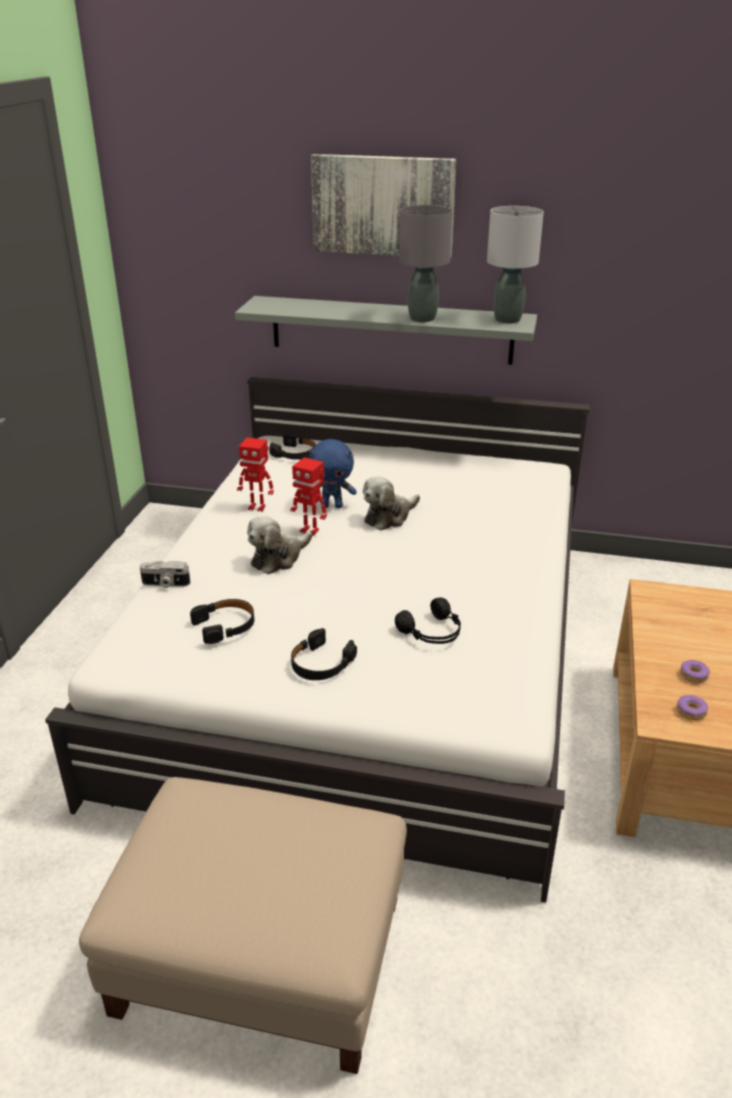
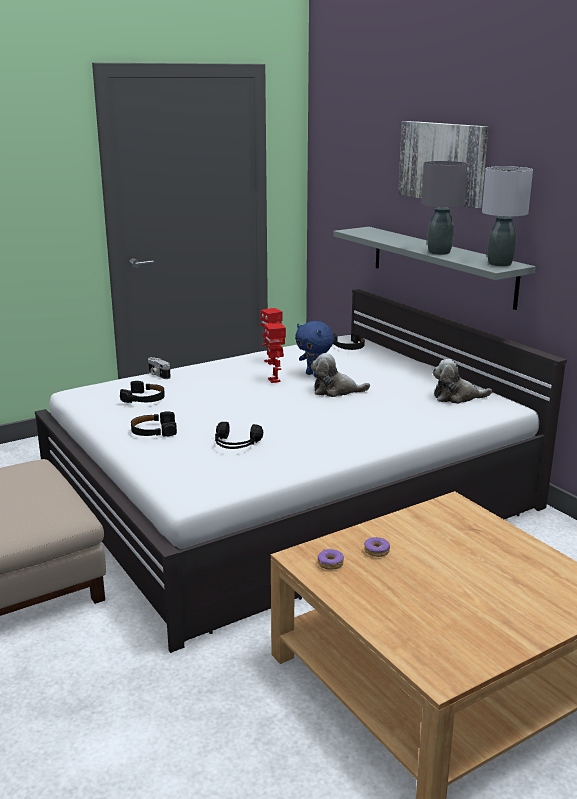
camera: 45 degrees right, 10 degrees down
(278, 558) = (231, 385): plush toy -> plush toy (456, 397)

